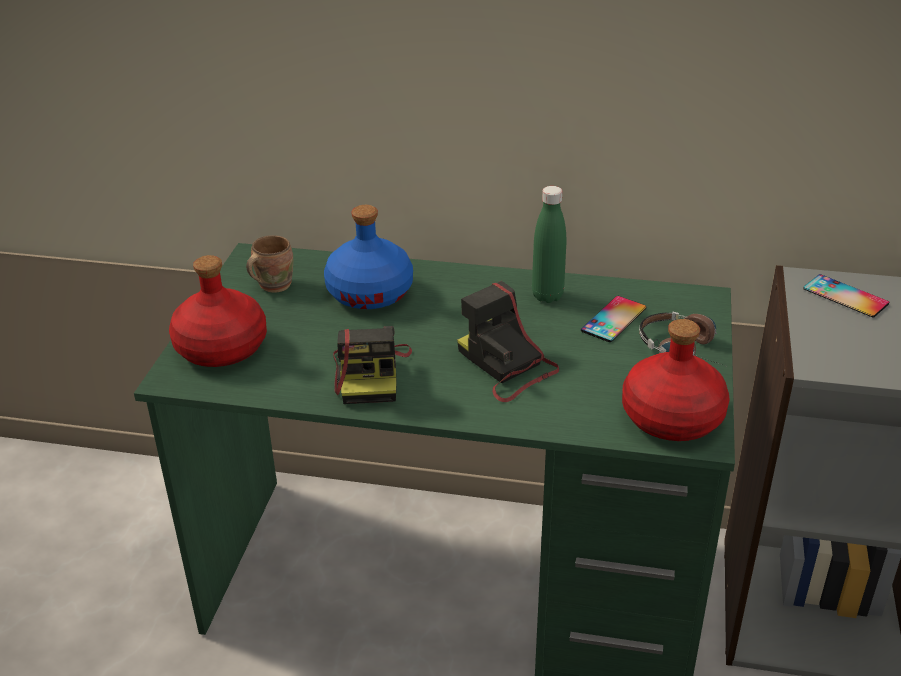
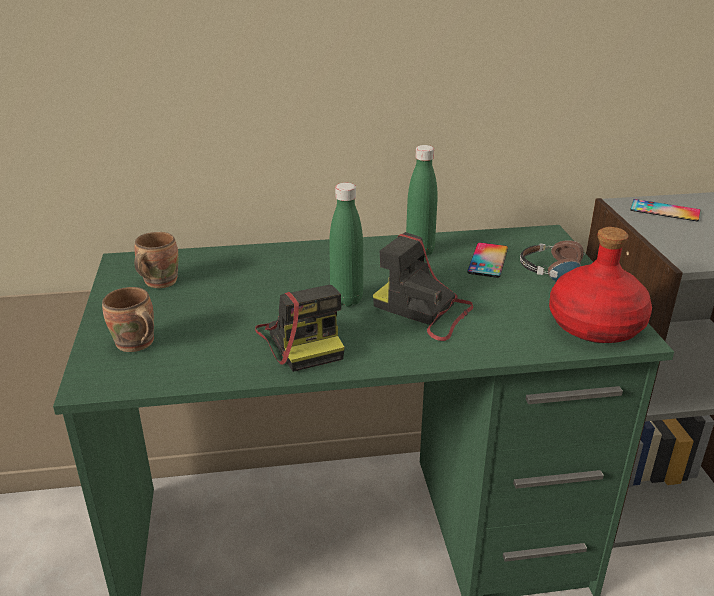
camera: 20 degrees left, 5 degrees down
(222, 348) = (134, 345): red bottle -> brown mug
(370, 292) = (258, 273): blue bottle -> none
(437, 338) = (346, 300): none -> green bottle

